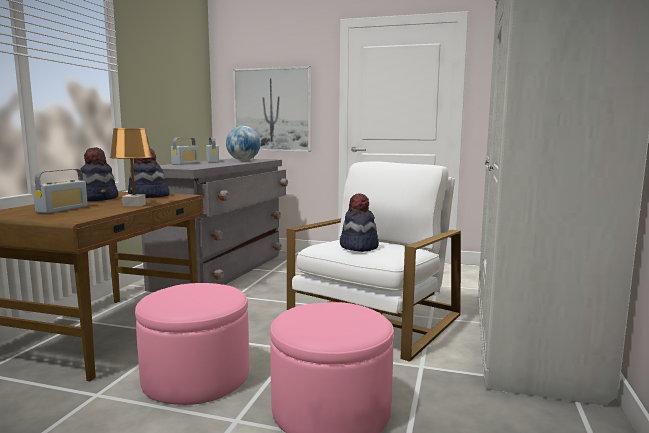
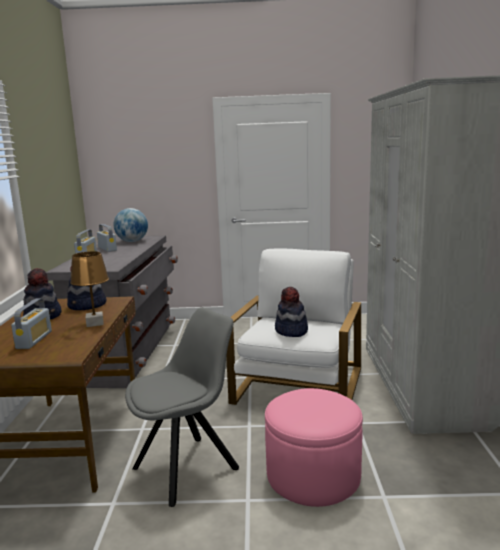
camera: 15 degrees left, 5 degrees up
(196, 377) = (187, 468): pink ottoman -> grey chair
(272, 110) = (148, 185): picture -> none

